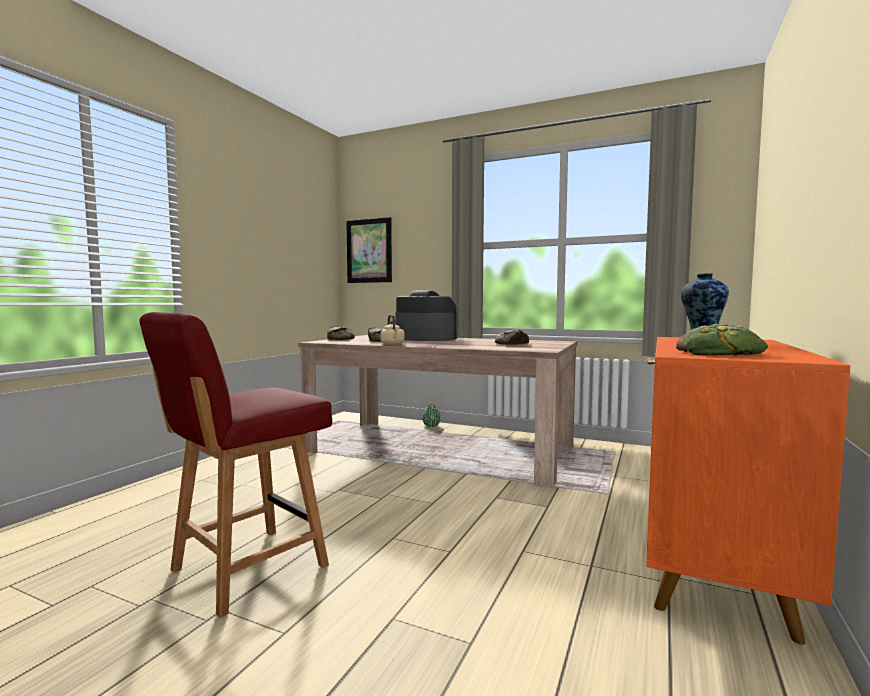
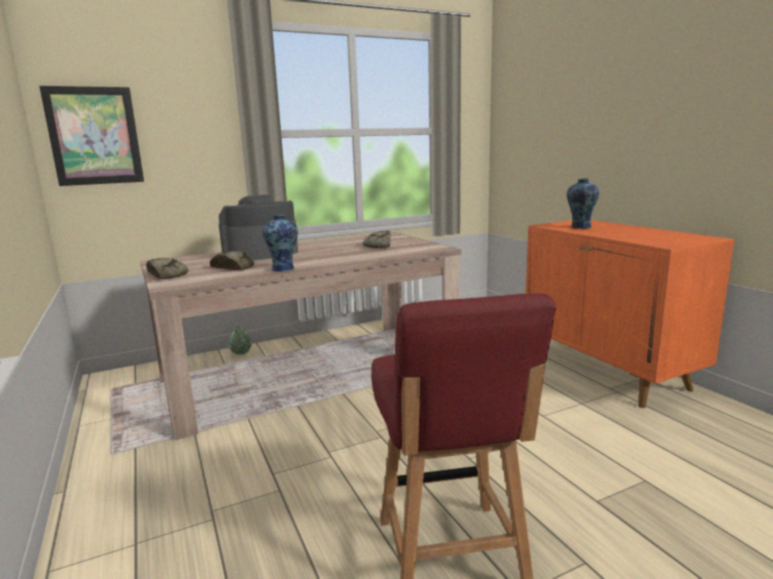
camera: 50 degrees left, 10 degrees up
(393, 344) = (283, 269): beige kettle -> vase
(720, 353) = (662, 239): bread -> none

